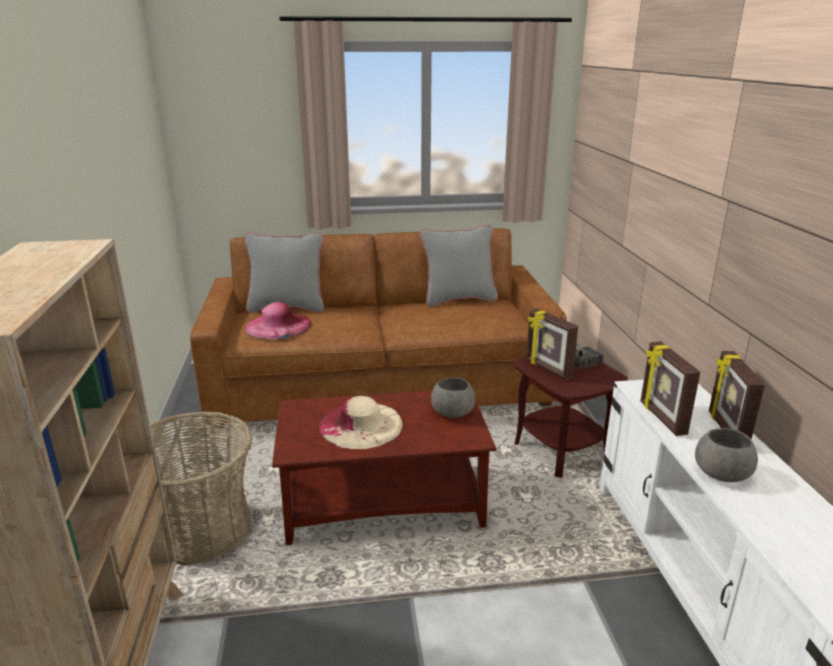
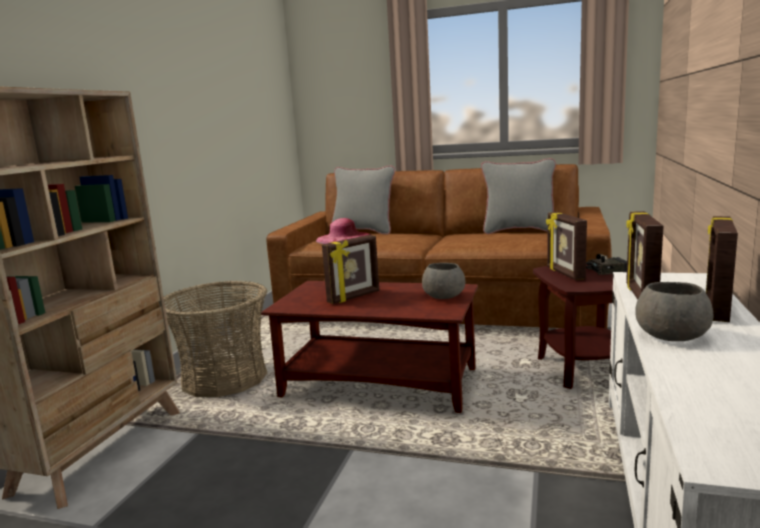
camera: 25 degrees right, 10 degrees down
(361, 425) = (354, 297): beige hat -> picture frame

